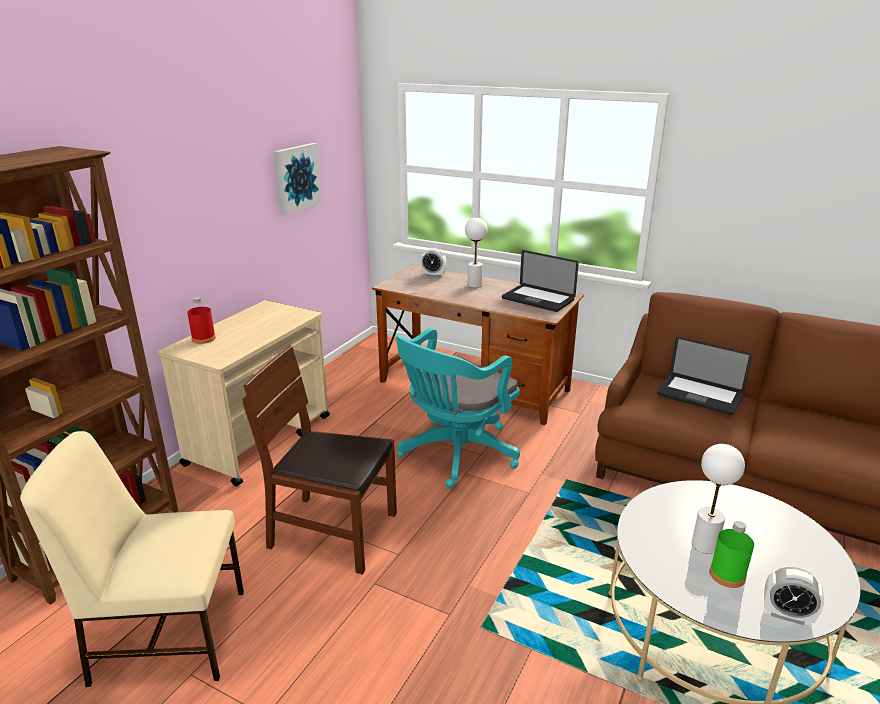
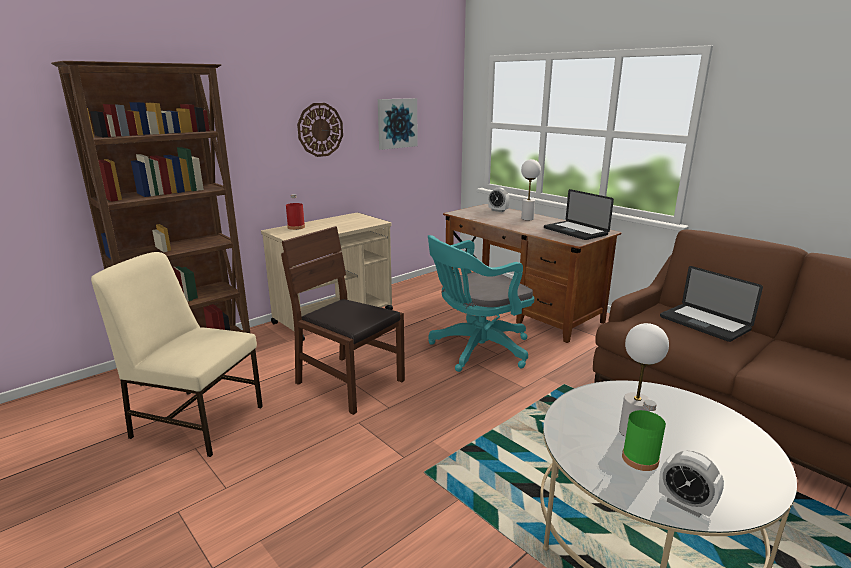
camera: 20 degrees right, 5 degrees down
(212, 203) = (320, 130): none -> wall clock

